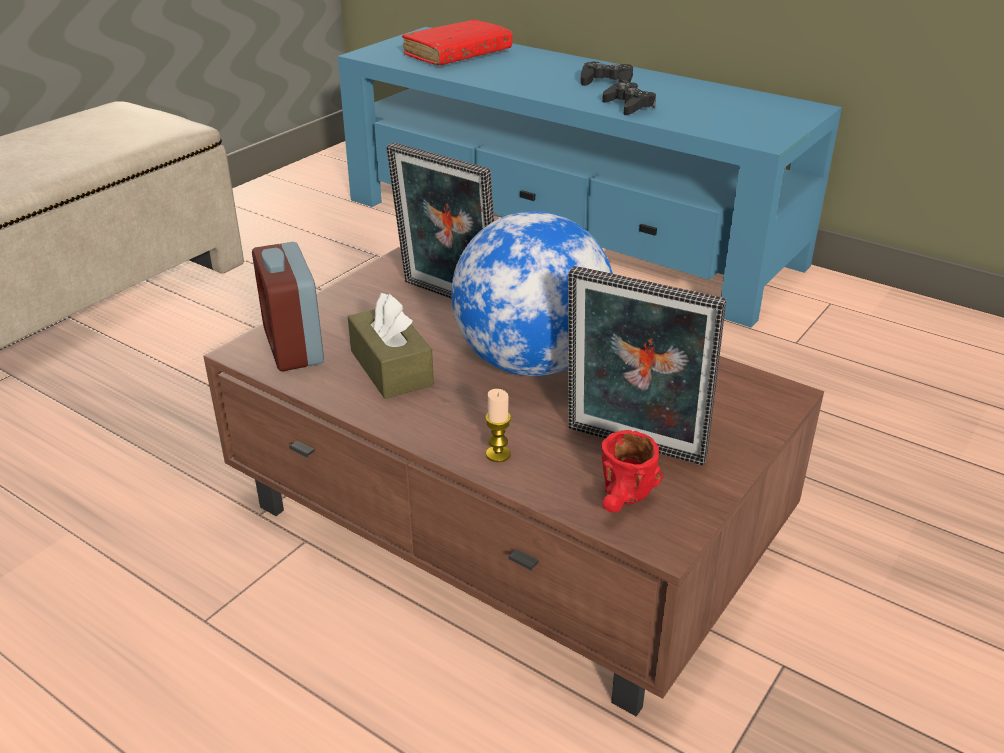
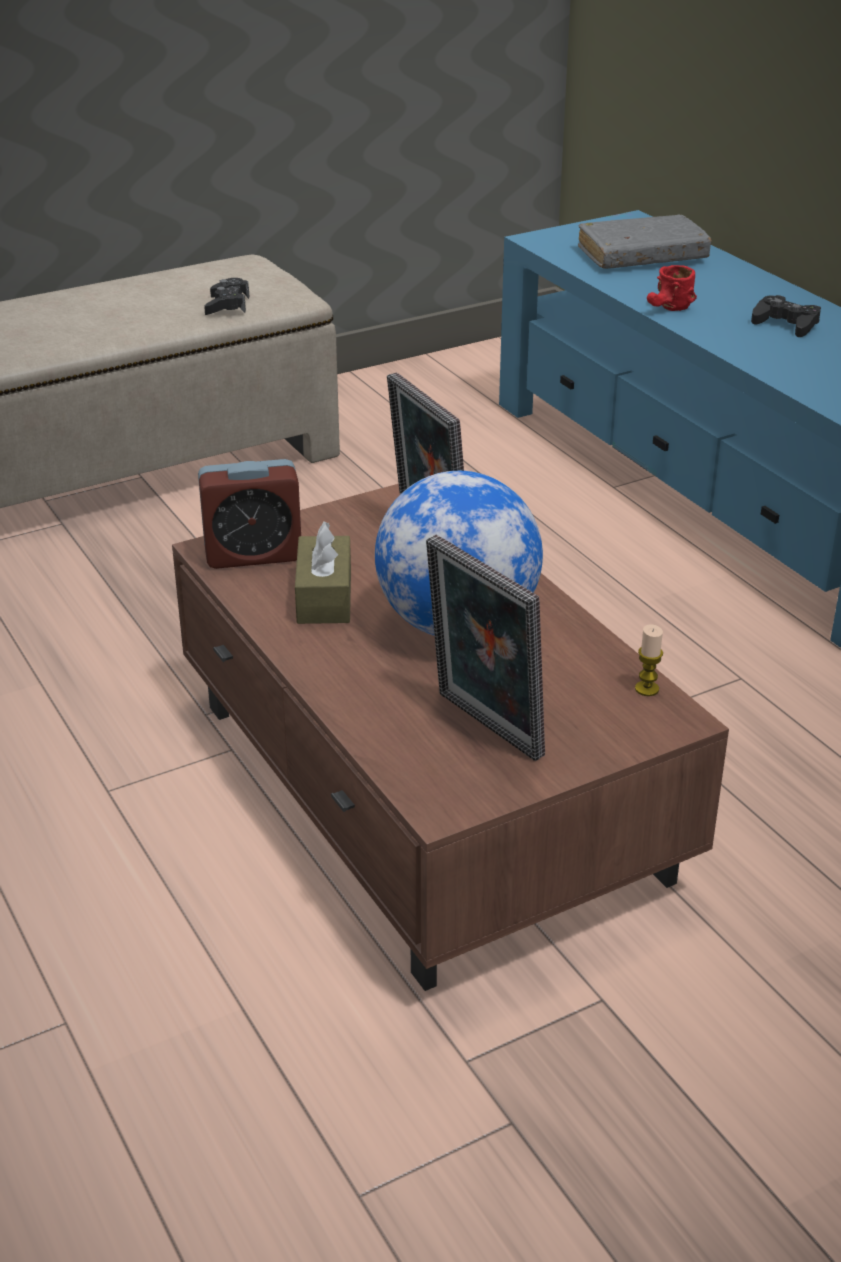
camera: 25 degrees right, 0 degrees up
(293, 346) = (253, 555): alarm clock -> alarm clock turned 105 degrees counterclockwise
(458, 54) = (642, 256): red book -> grey book
(498, 454) = (357, 699): candle -> candle (647, 689)
(625, 502) = (434, 770): red mug -> red mug (669, 309)
(628, 106) = (781, 361): black game controller -> black game controller (227, 305)

